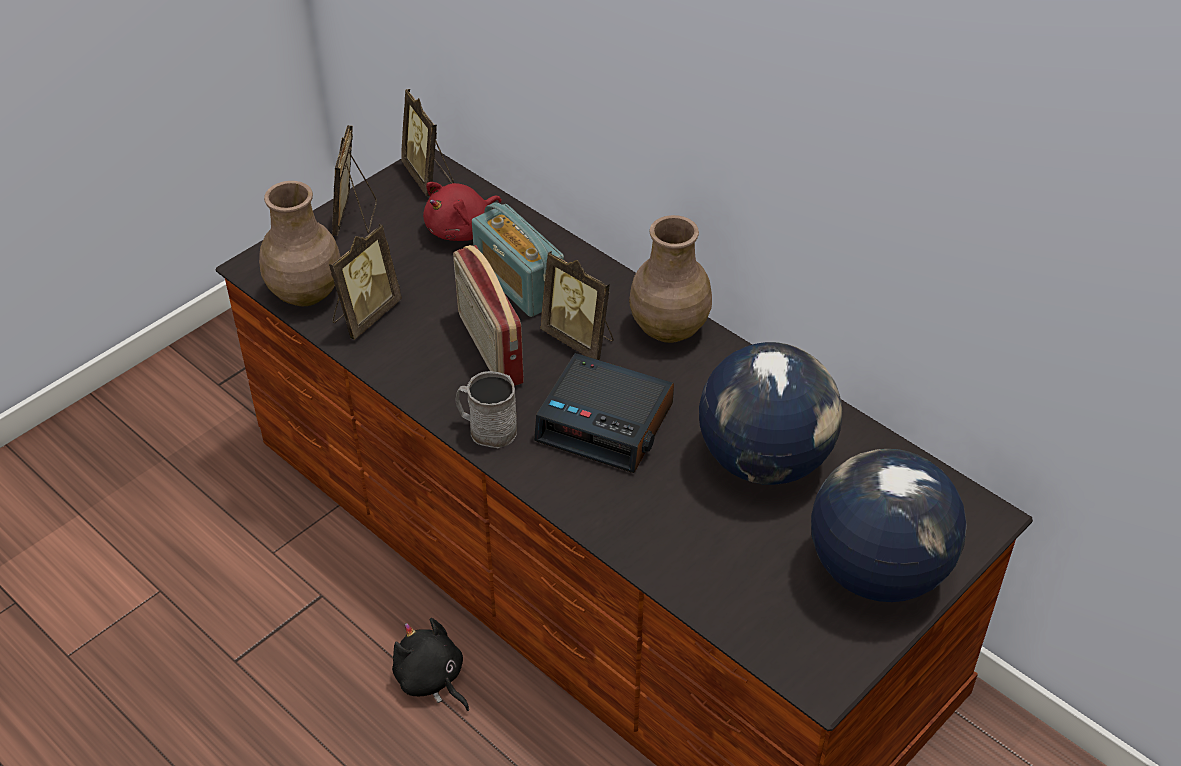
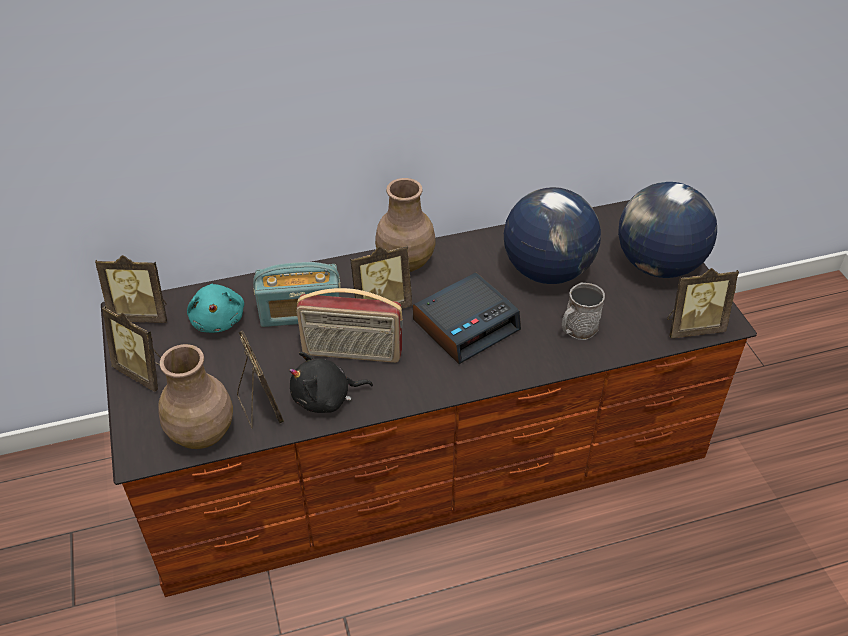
camera: 60 degrees left, 0 degrees up
(431, 680) = (462, 578): black plush toy -> black plush toy (326, 398)
(462, 230) = (218, 319): red plush toy -> turquoise plush toy
(487, 429) = (428, 385): grey mug -> grey mug (577, 330)
(780, 648) = (692, 327): none -> picture frame

